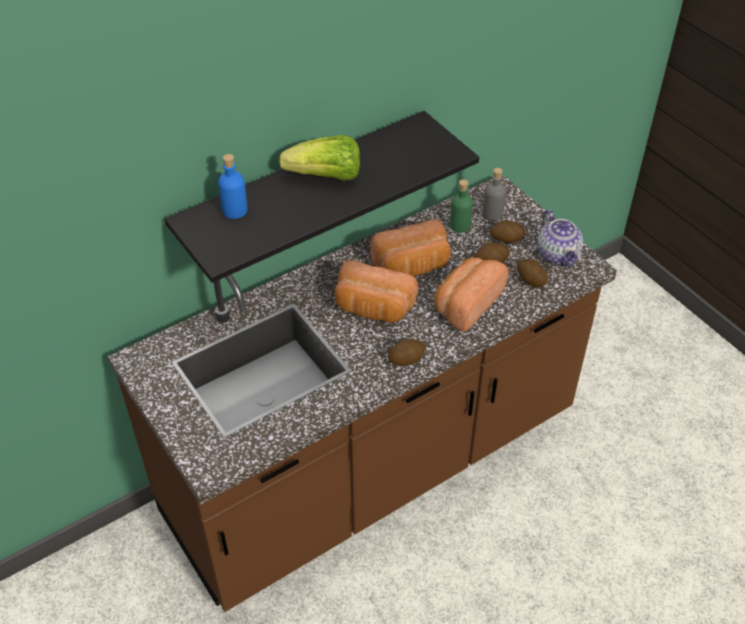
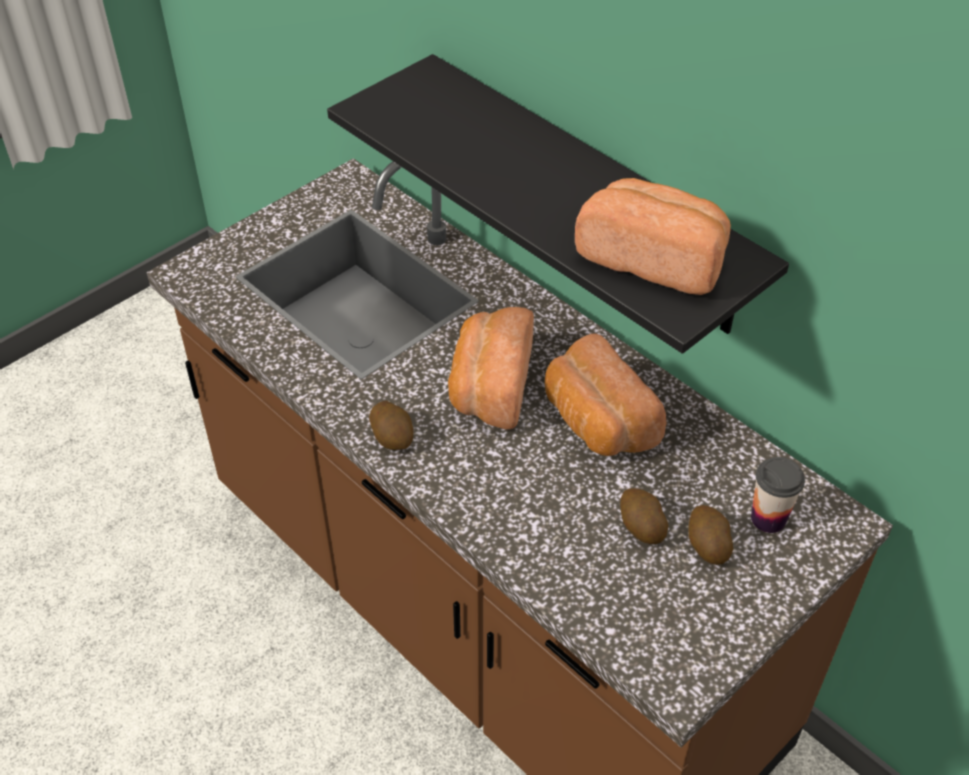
camera: 80 degrees right, 0 degrees up
(235, 210) = (462, 105): blue bottle -> none
(326, 177) = (563, 176): lettuce -> none
(460, 225) = (718, 474): green bottle -> none
(466, 303) = (528, 500): bread -> bread (654, 258)
(492, 214) = (768, 518): grey bottle -> cup
(530, 280) = (612, 588): potato -> none
(558, 255) = (694, 630): teapot -> none

